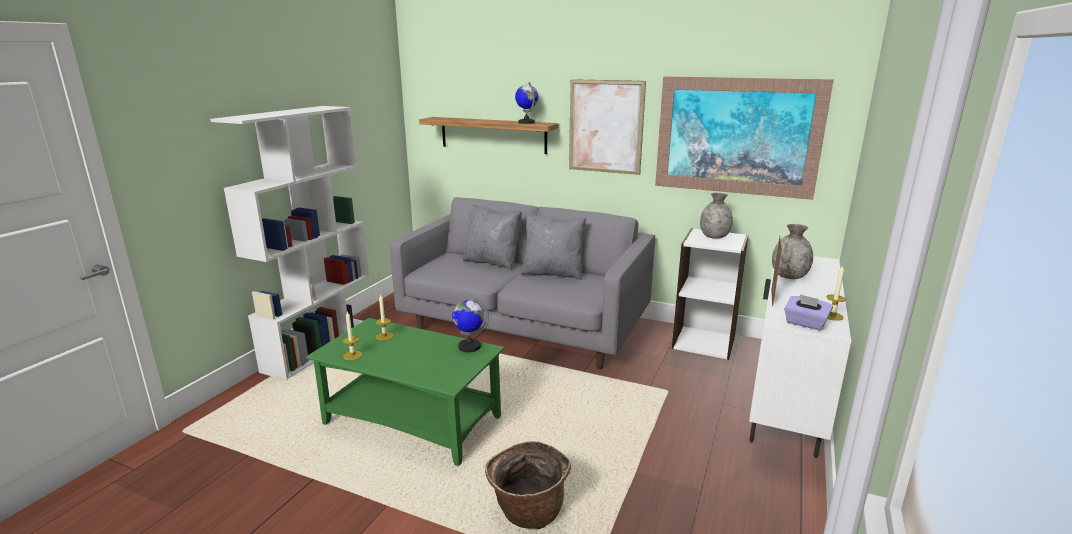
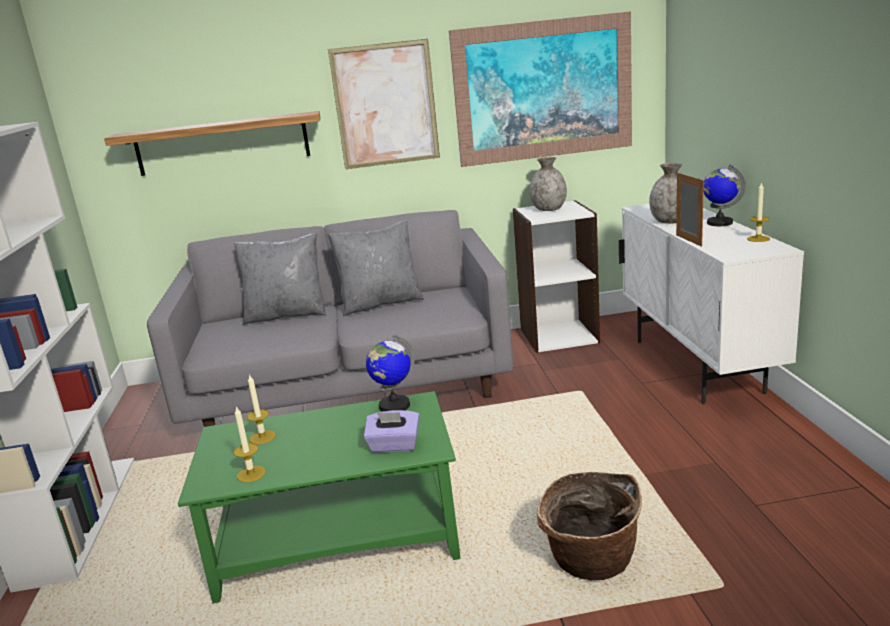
camera: 30 degrees left, 0 degrees up
(526, 122) = (278, 116): globe -> globe (719, 223)
(805, 323) = (750, 250): purple tissue box -> purple tissue box (394, 446)

